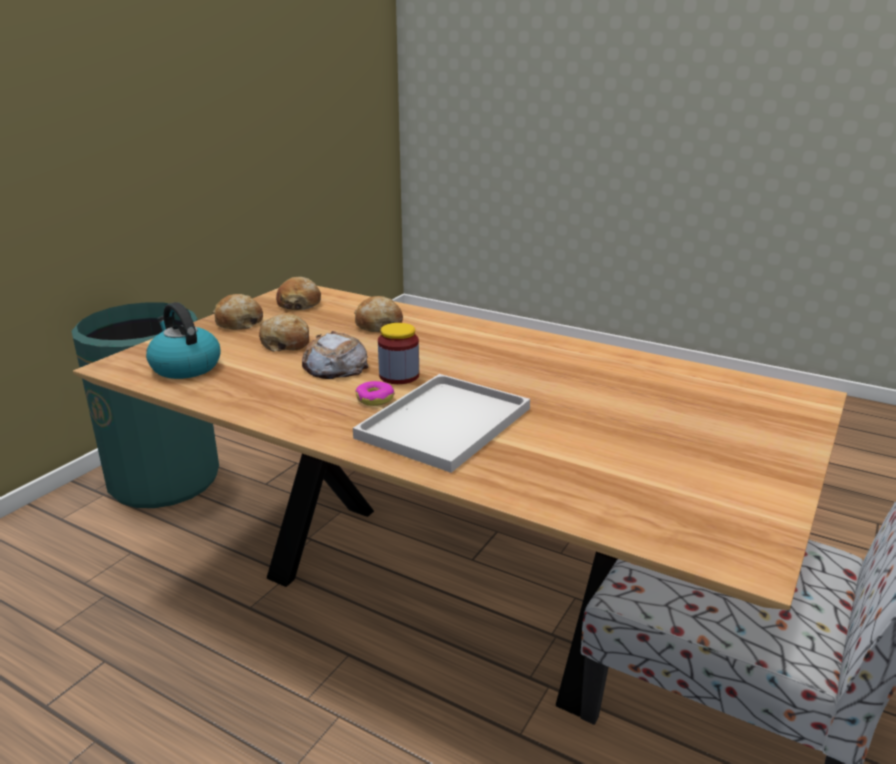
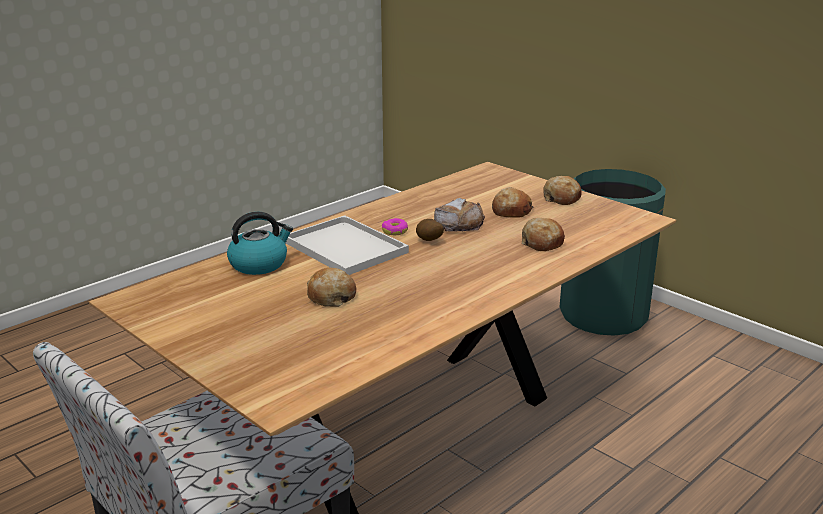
camera: 105 degrees right, 0 degrees up
(185, 367) = (478, 185): kettle -> kettle (259, 264)
(299, 303) = (605, 218): bread -> bread (331, 296)
(399, 376) = (429, 241): jar -> potato

